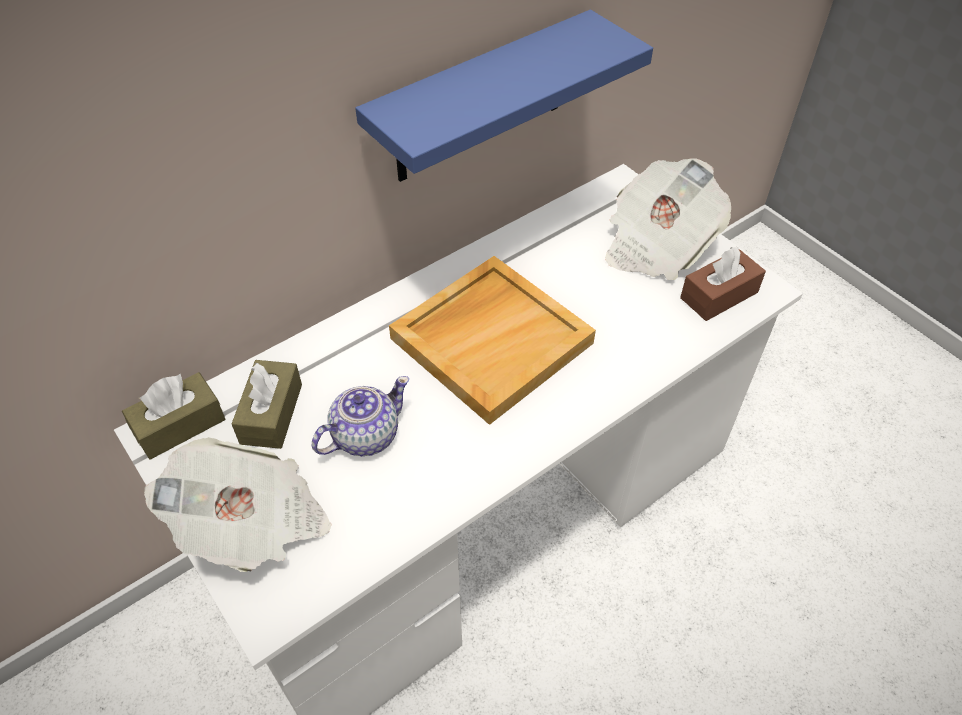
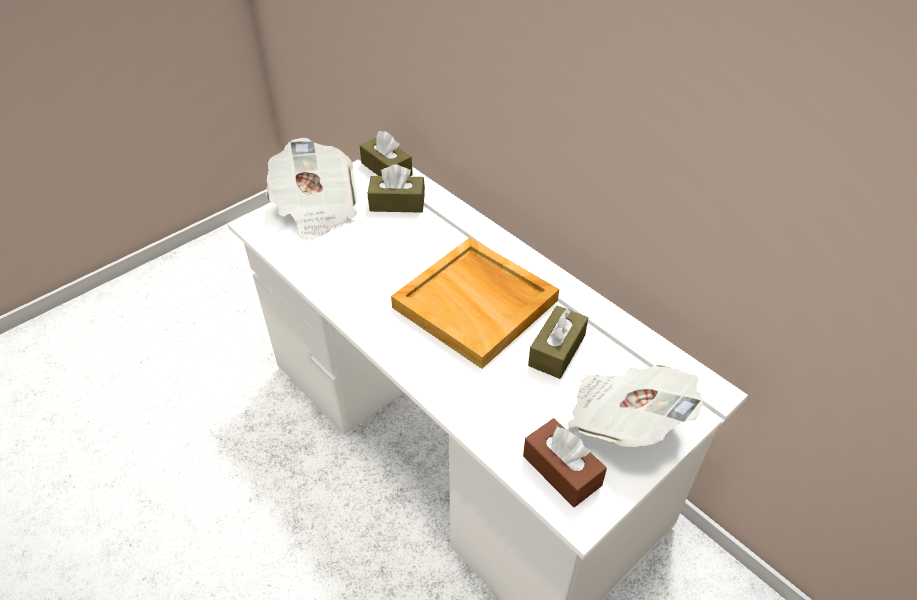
camera: 85 degrees right, 5 degrees down
(364, 435) = (380, 246): teapot -> none
(480, 100) = (630, 181): blue shelf -> none
(568, 279) = (557, 350): none -> brown tissue box

